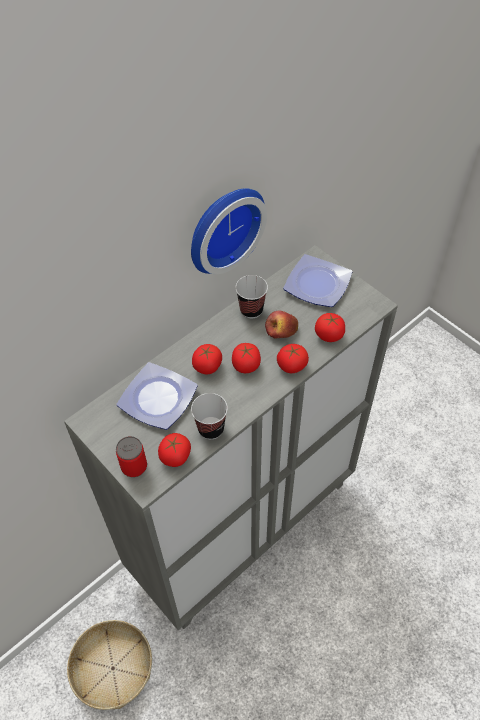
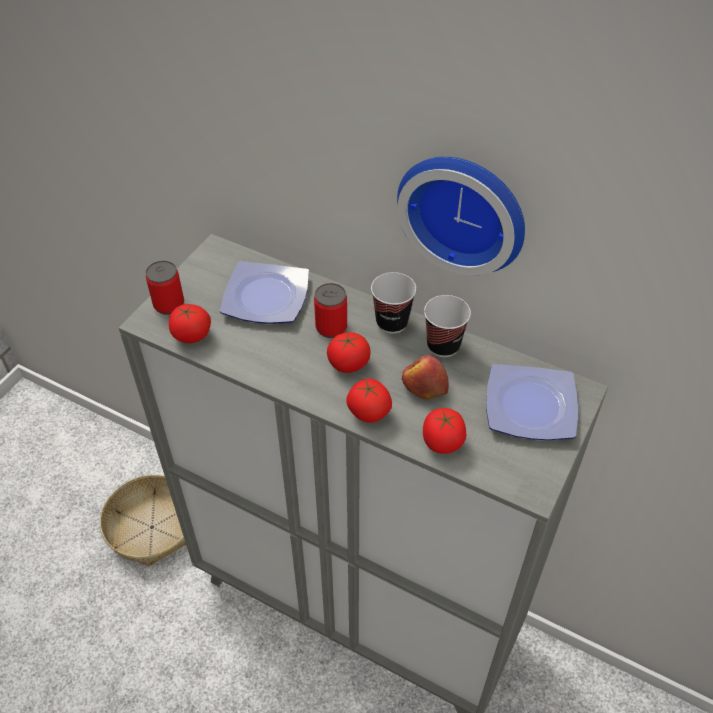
camera: 70 degrees right, 5 degrees down
(207, 366) = (331, 327): tomato -> can
(211, 429) = (240, 356): cup -> cup (392, 322)

